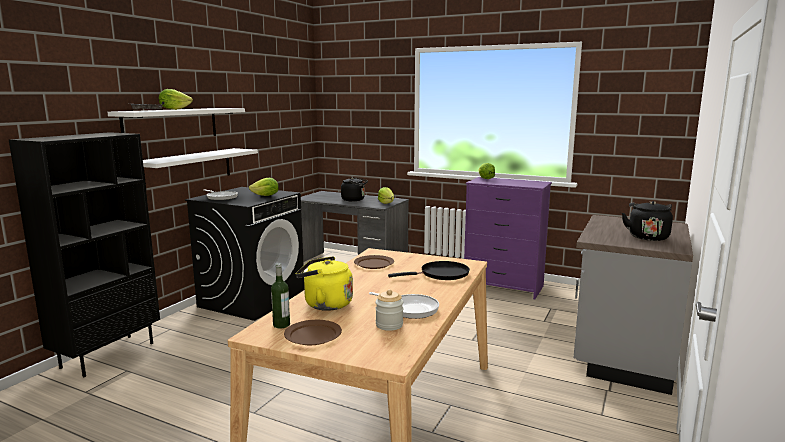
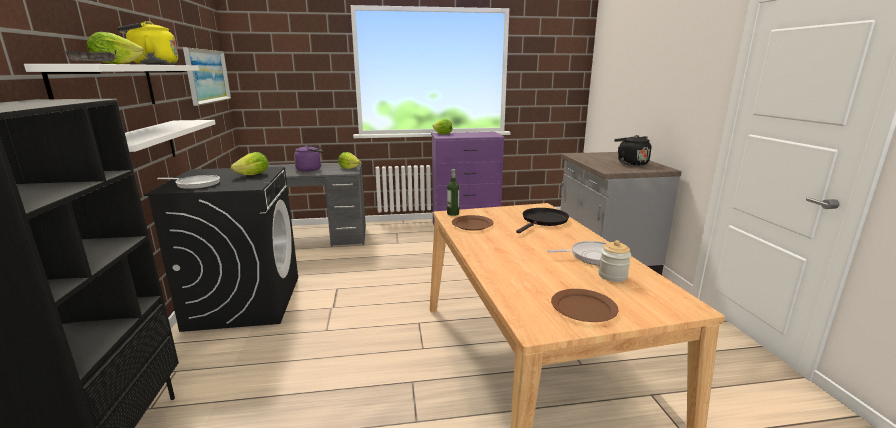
camera: 35 degrees left, 5 degrees up
(281, 325) = (534, 309): bottle -> bottle (453, 214)
(285, 113) = (207, 76): none -> picture
(325, 304) = (522, 274): yellow kettle -> yellow kettle (152, 64)
(354, 200) = (310, 169): black kettle -> purple kettle

